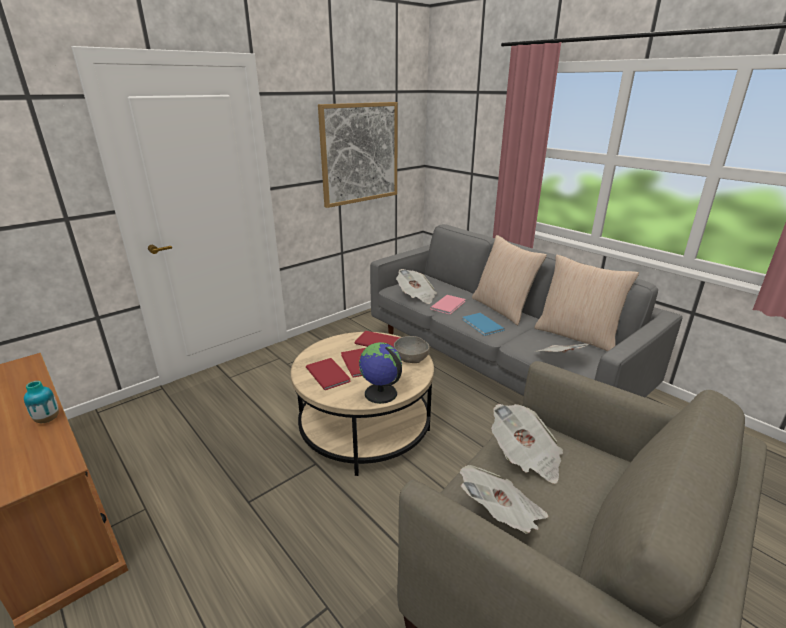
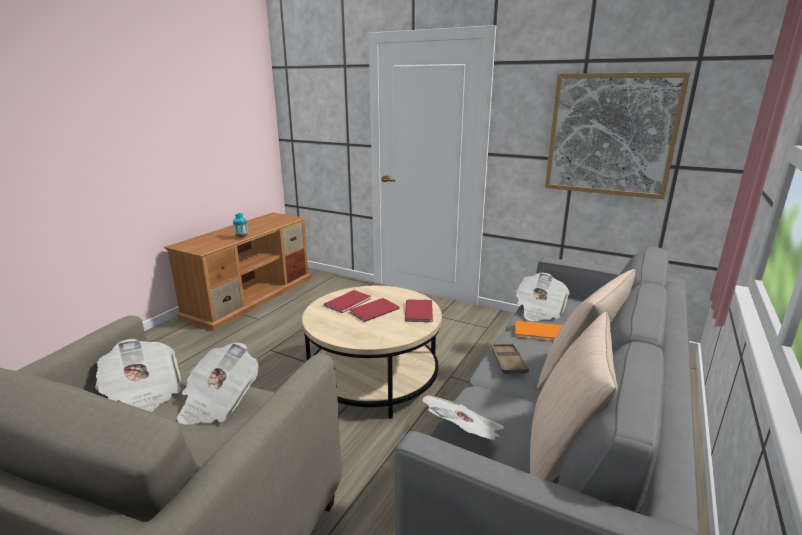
camera: 70 degrees right, 5 degrees down
(380, 394) = (329, 329): globe -> none
(411, 358) = (399, 333): grey bowl -> none
(449, 305) = (541, 333): pink book -> orange book
(482, 325) = (508, 362): blue book -> brown tray

